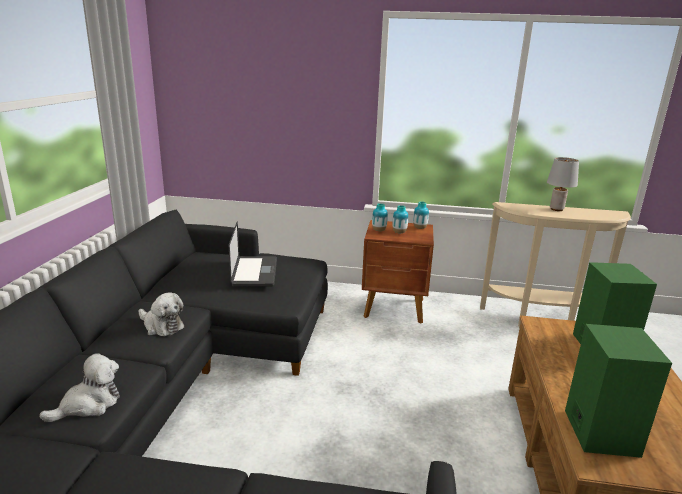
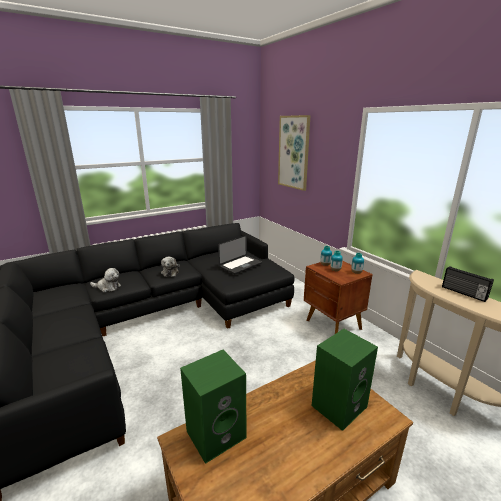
camera: 50 degrees right, 0 degrees up
(248, 76) = (294, 152): none -> picture
(557, 209) = (463, 293): grey table lamp -> radio

